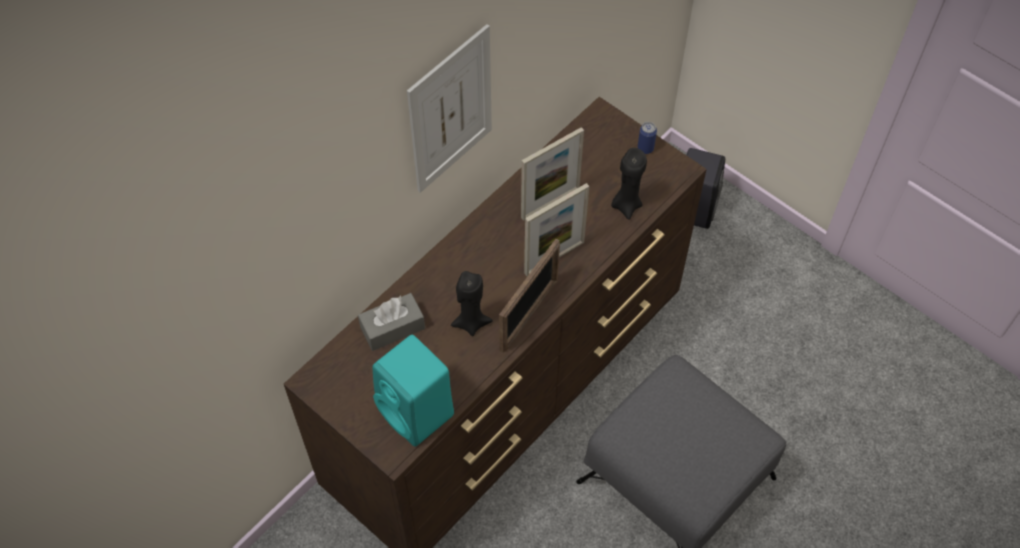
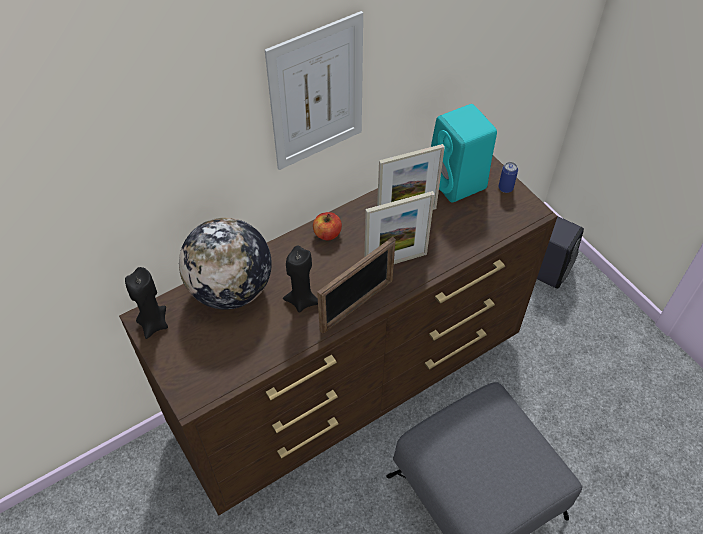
camera: 15 degrees right, 5 degrees down
(392, 328) = (231, 289): grey tissue box -> globe
(418, 413) = (226, 369): turquoise speaker -> turquoise speaker (458, 182)
(473, 243) = (327, 234): none -> apple
(626, 205) = (475, 231): black candle -> black candle (154, 324)

